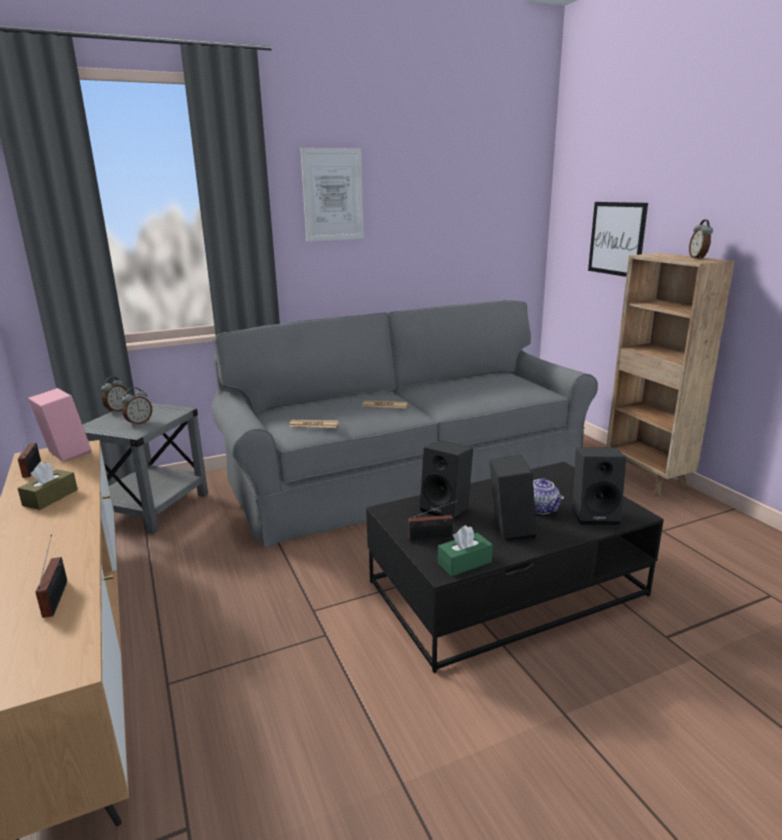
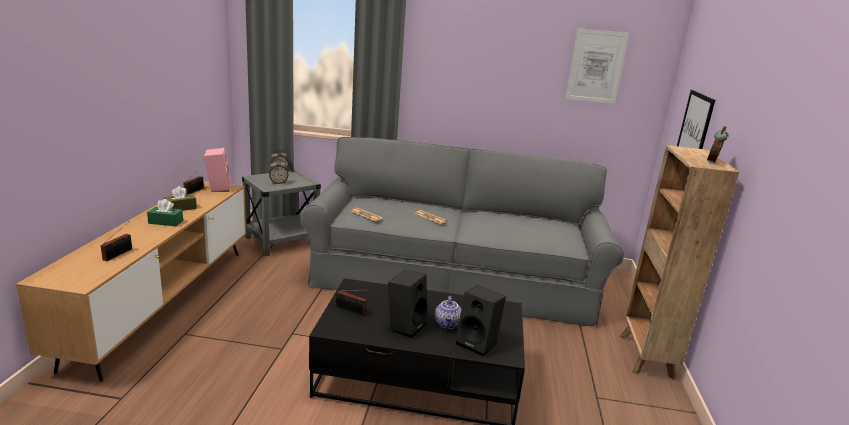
camera: 30 degrees right, 0 degrees up
(333, 195) = (458, 50): picture -> picture (596, 66)
(447, 508) = (388, 298): black speaker -> none
(464, 562) = (346, 331): green tissue box -> green tissue box (165, 222)

